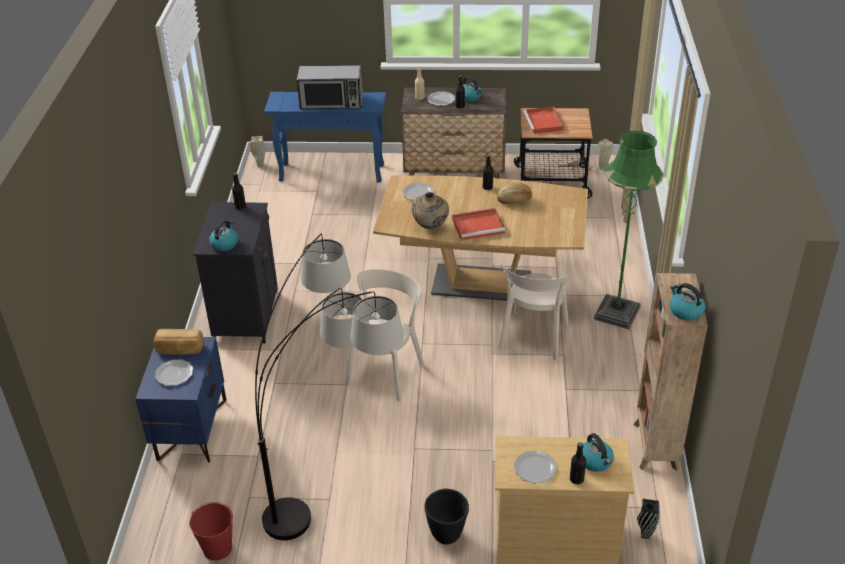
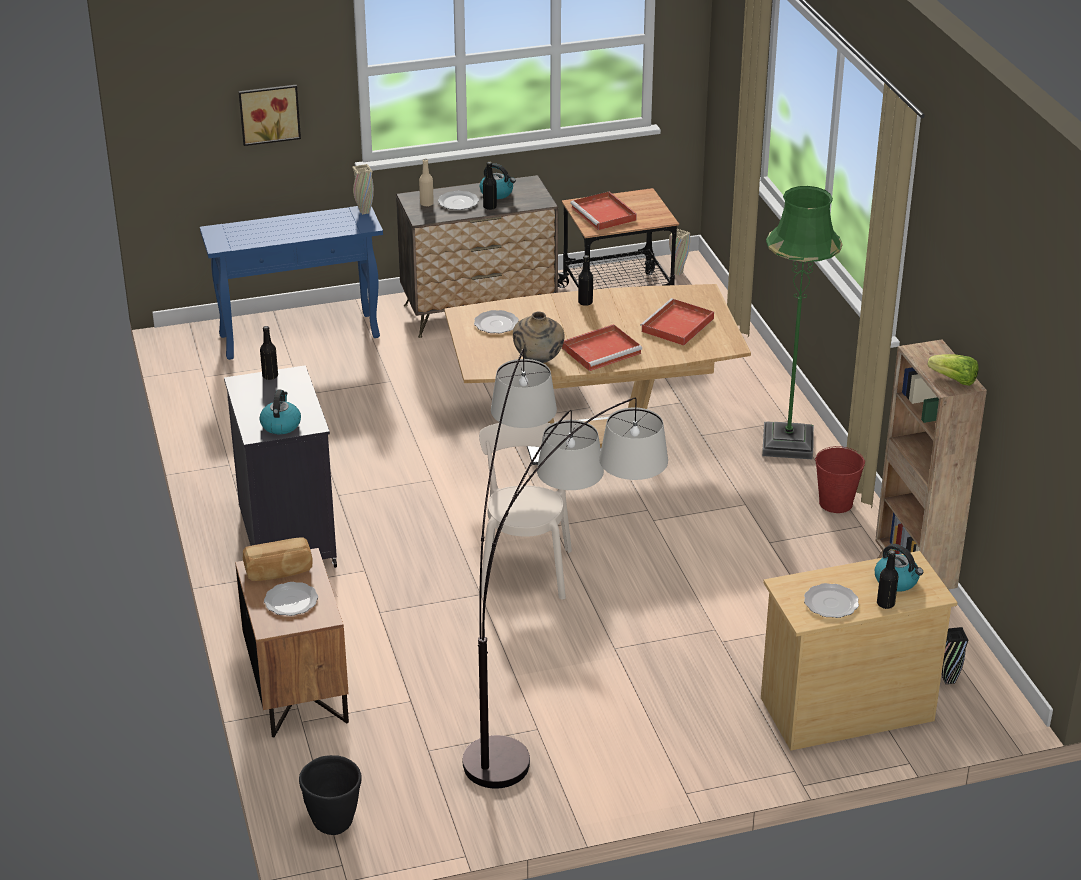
camera: 20 degrees left, 5 degrees down
(191, 429) = (297, 690): blue nightstand -> brown nightstand
(217, 548) = (422, 816): red bucket -> red bucket (836, 503)
(260, 165) = (184, 343): beige vase -> beige vase (364, 212)
(322, 21) = (269, 113): none -> picture
(331, 102) = (301, 228): microwave -> none
(447, 535) = (711, 734): black planter -> black planter (334, 824)
(514, 200) = (629, 312): bread -> none
(533, 339) = (697, 493): beige chair -> none
(542, 216) = (677, 326): none -> red tray
(685, 311) = (954, 380): kettle -> lettuce

